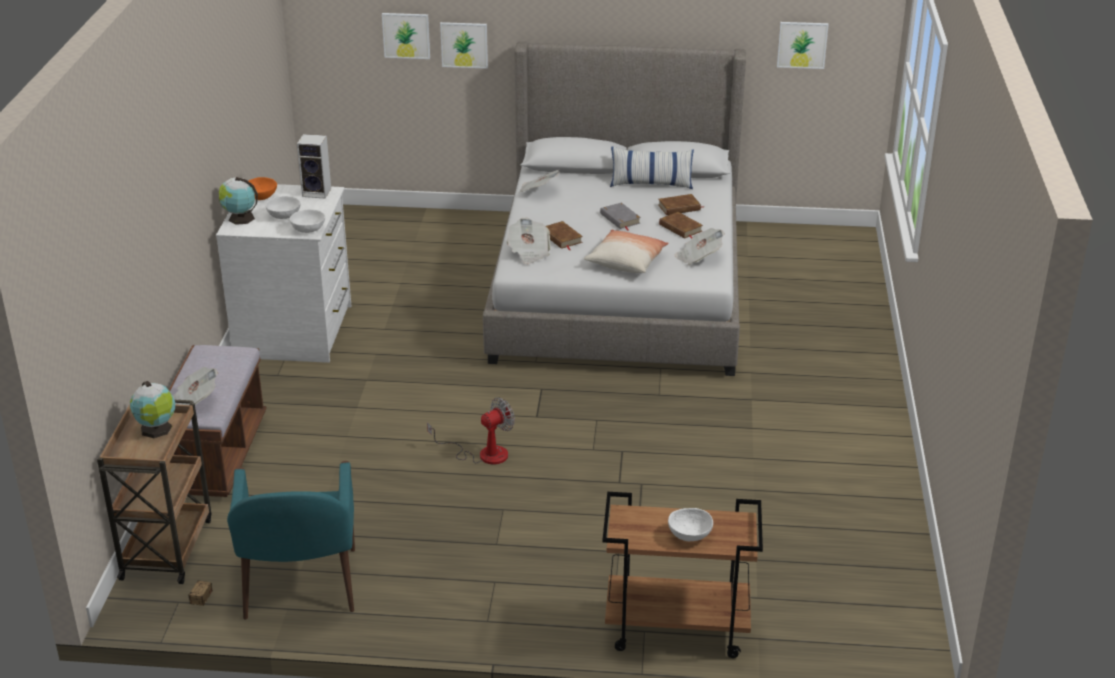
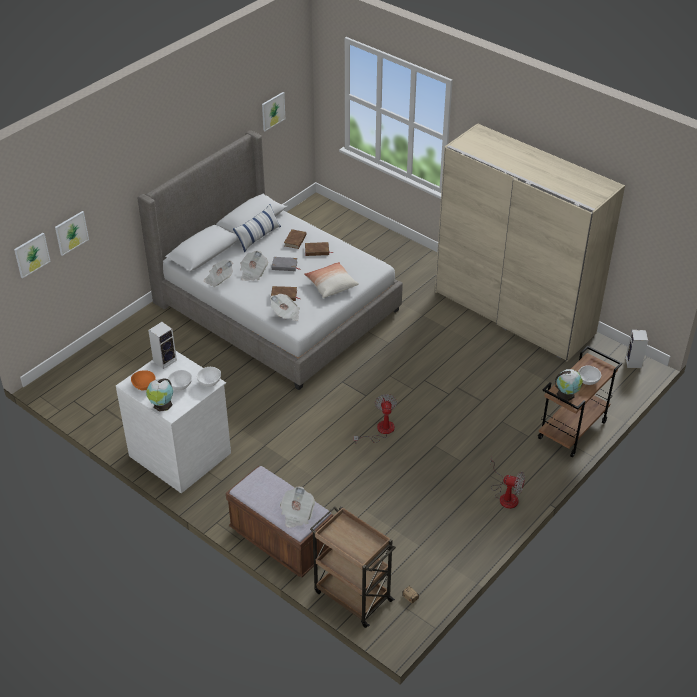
camera: 55 degrees left, 10 degrees up
(157, 429) = (347, 533): globe -> globe (567, 394)
(300, 586) = (433, 551): turquoise armchair -> none
(464, 45) = (105, 217): picture -> picture (31, 255)
(469, 612) = (505, 495): none -> fan
(698, 257) = (353, 260): newspaper -> newspaper (253, 273)
(865, 475) = (514, 313): none -> beige wardrobe
(913, 640) = (634, 363): none -> speaker

